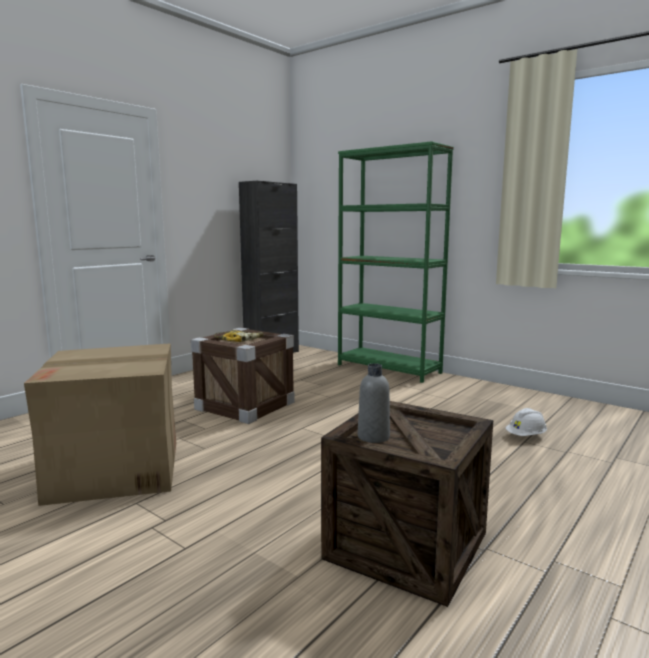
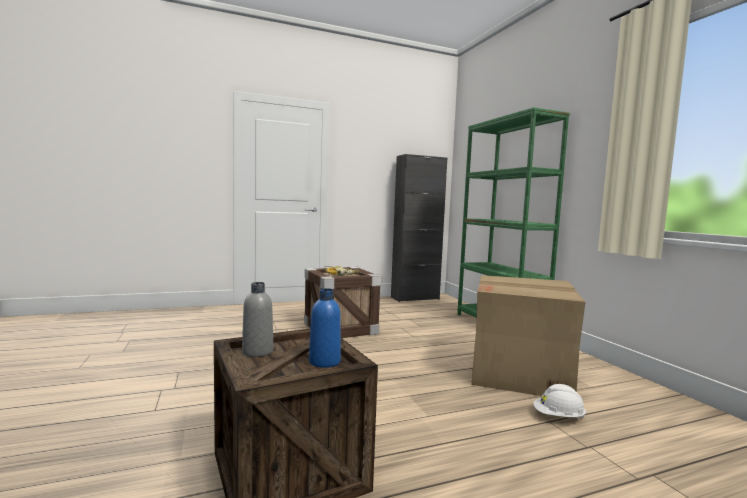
camera: 30 degrees right, 5 degrees down
(117, 470) = (202, 349): cardboard box -> cardboard box (520, 373)
(443, 429) = (324, 361): none -> blue bottle

